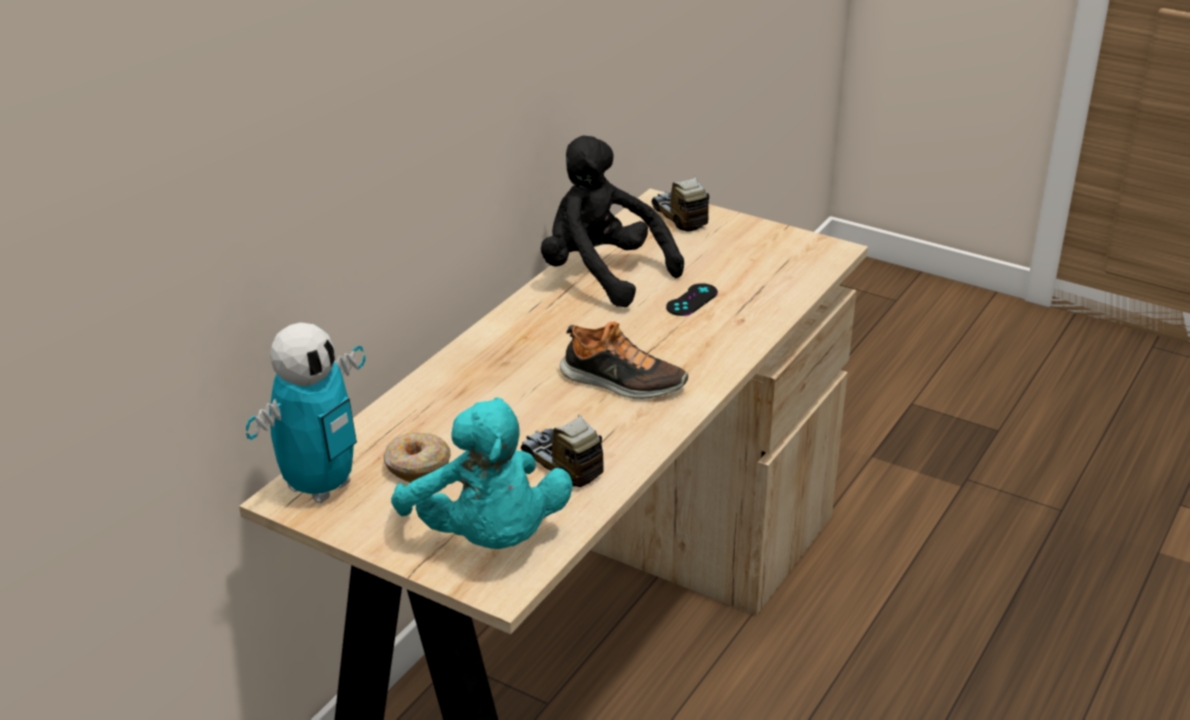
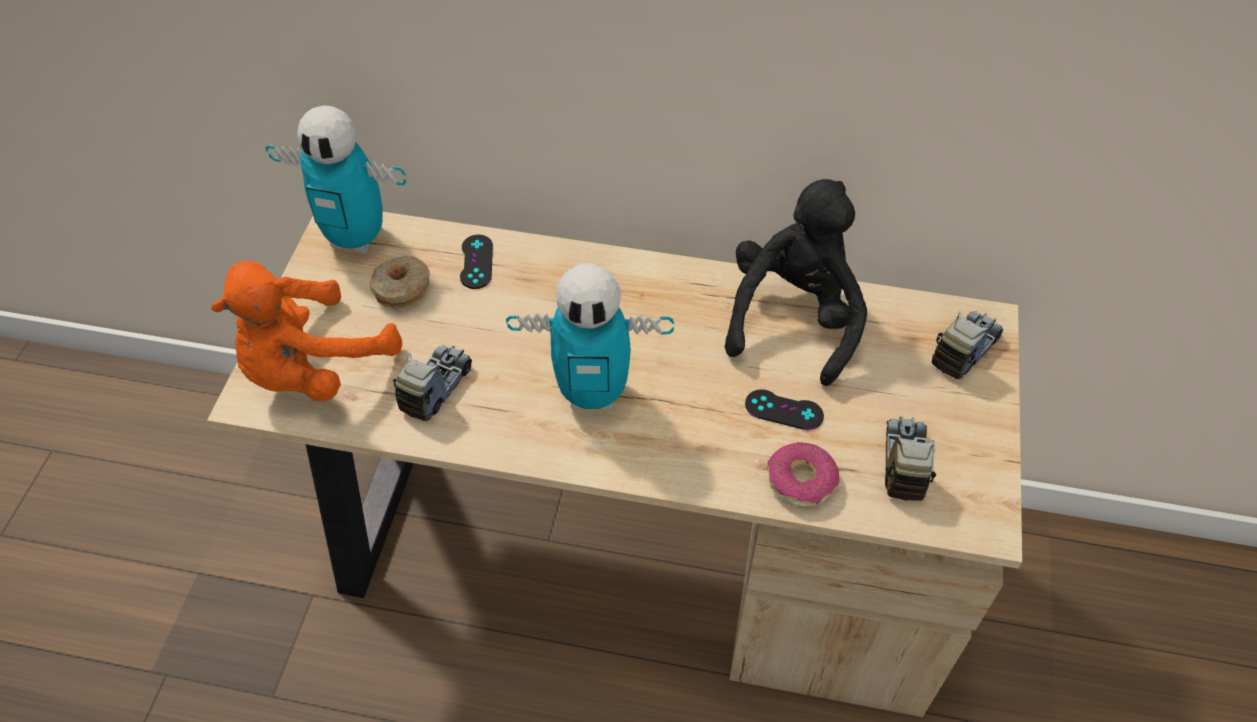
camera: 70 degrees right, 20 degrees up
(416, 416) = (476, 262): none -> black game controller
(486, 538) = (313, 368): turquoise plush toy -> orange plush toy
(622, 382) = (593, 394): shoe -> toy robot
(762, 308) = (801, 480): none -> donut
(768, 266) = (903, 464): none -> toy truck

